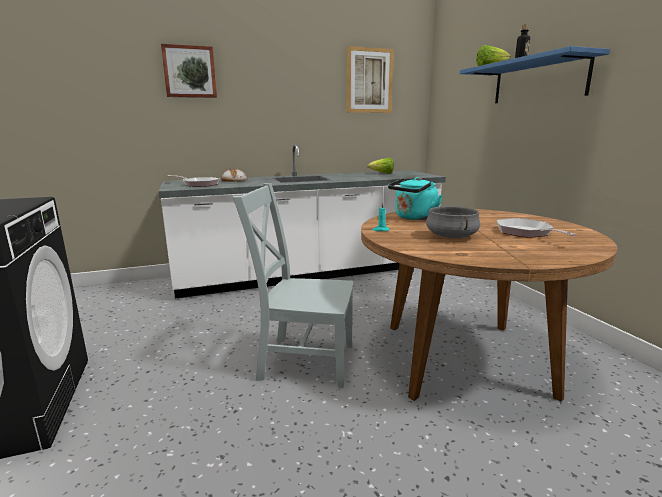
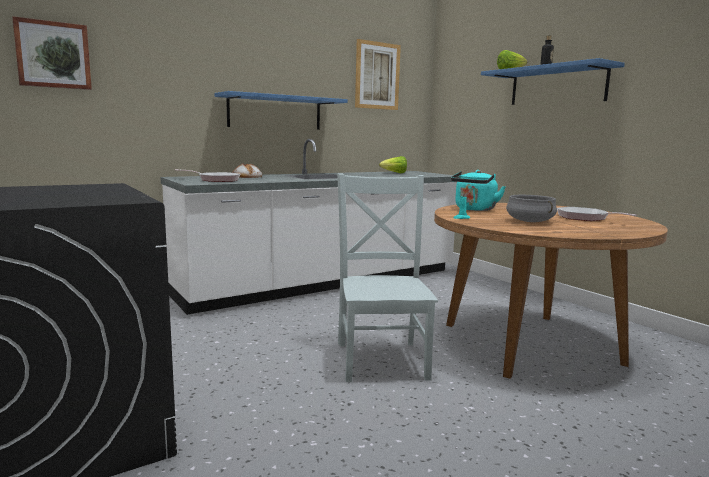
camera: 15 degrees left, 5 degrees down
(189, 72) = (196, 54): picture -> picture (53, 55)
(266, 121) = (275, 112): none -> blue shelf
(302, 360) = (381, 358): grey chair -> grey chair turned 90 degrees clockwise

